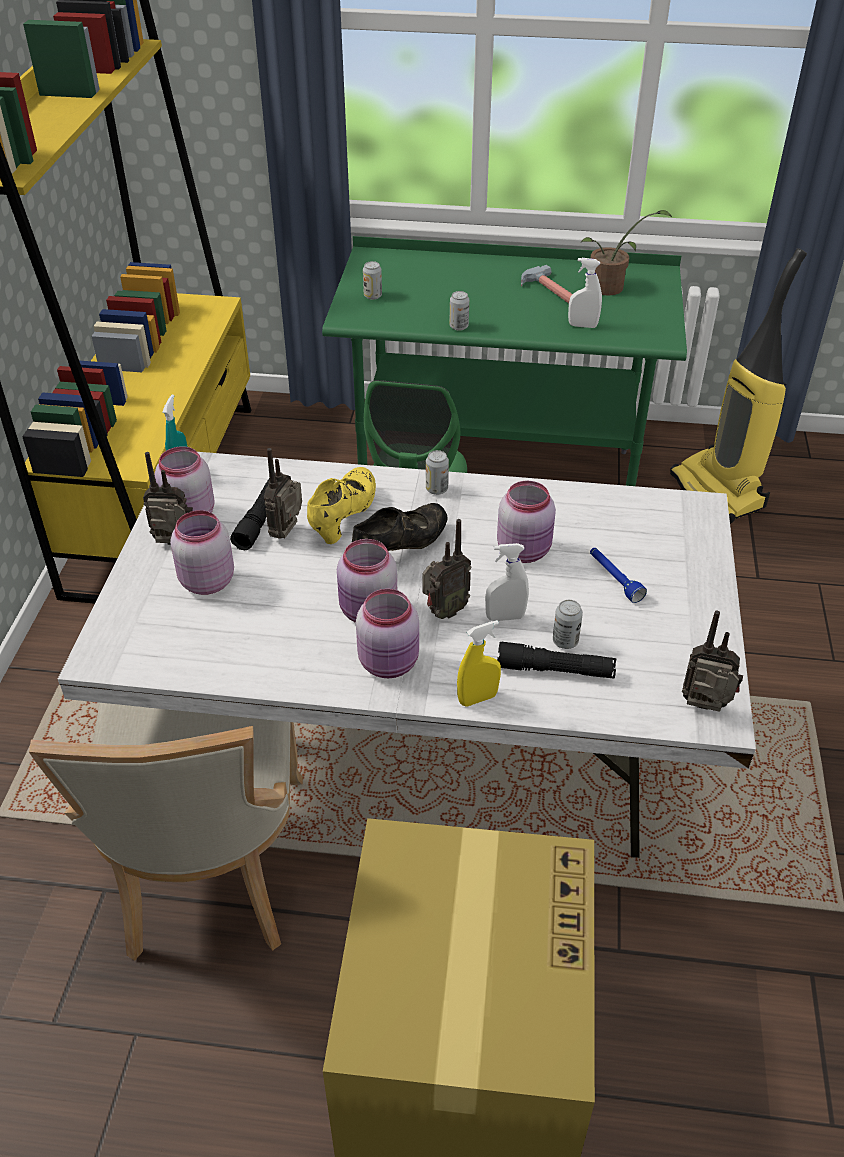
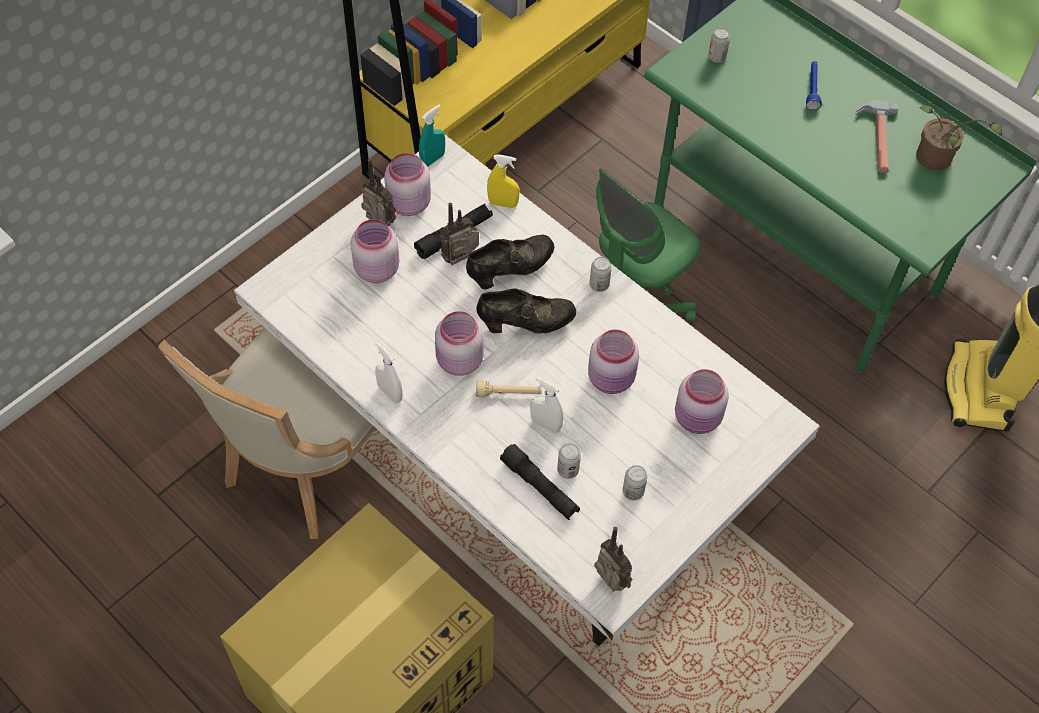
camera: 35 degrees right, 15 degrees up
(344, 517) = (510, 270): yellow shoe -> black shoe
(390, 663) = (438, 410): pink jar -> pink jar (698, 419)
(444, 612) = (508, 393): radio -> beige flashlight
(458, 326) = (757, 132): can -> can (633, 491)
(477, 698) = (470, 474): yellow spray bottle -> yellow spray bottle (503, 203)
(582, 326) = (865, 190): white spray bottle -> white spray bottle (390, 393)
(614, 579) = (652, 444): blue flashlight -> blue flashlight (812, 88)

